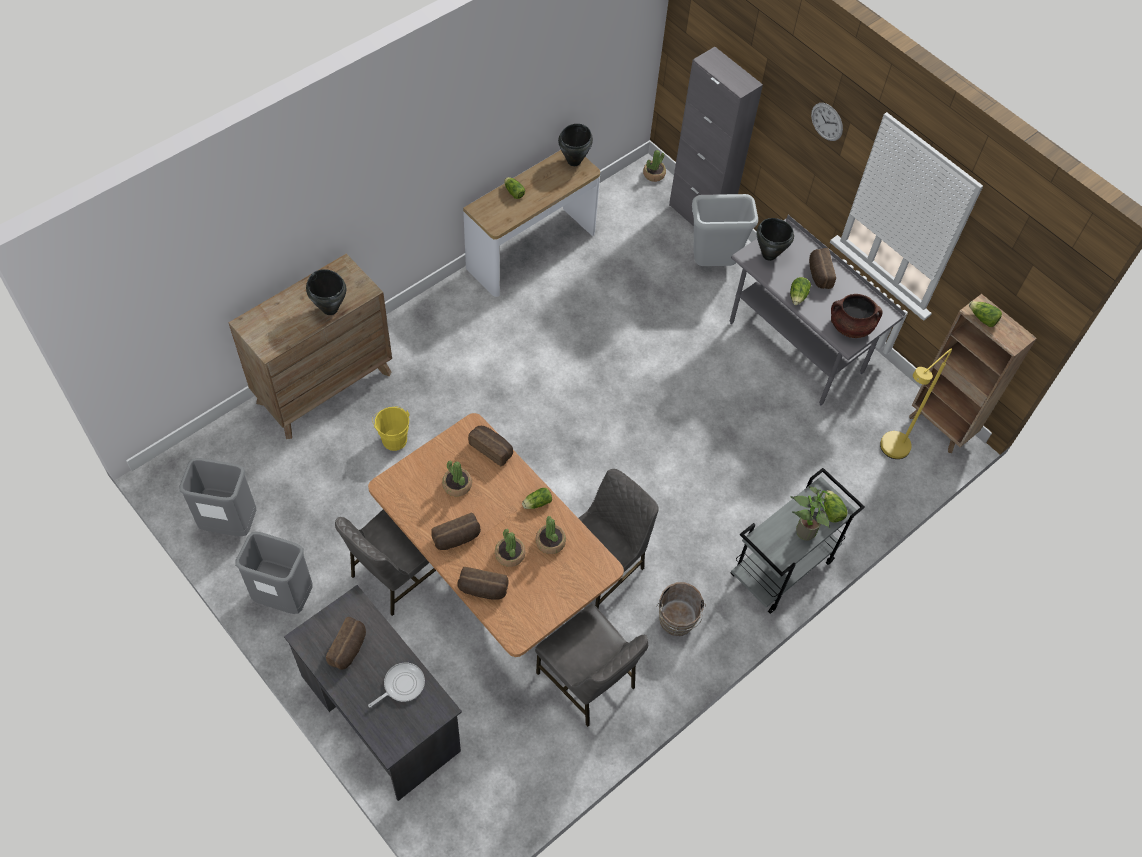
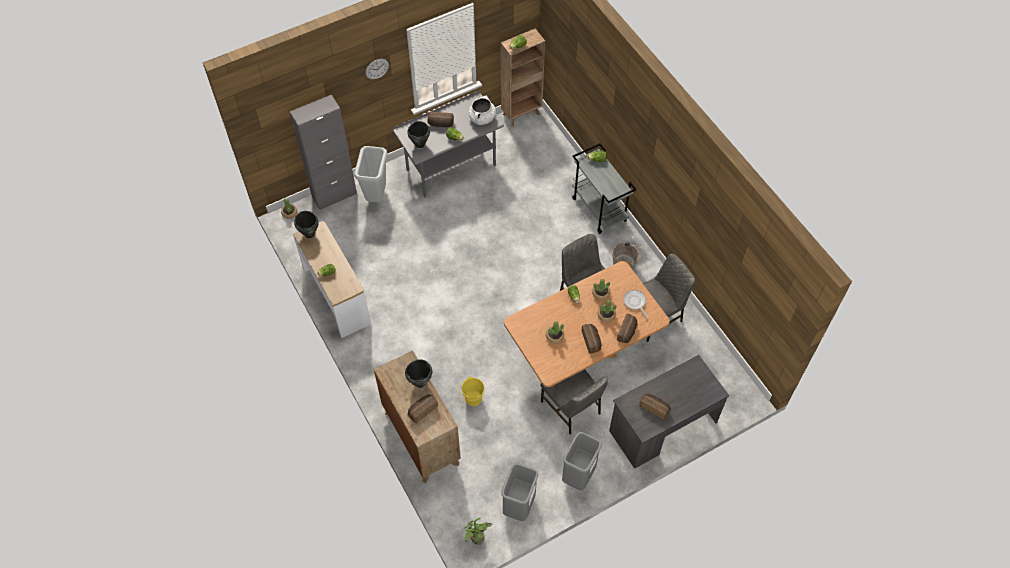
camera: 75 degrees left, 0 degrees up
(401, 685) = (680, 382): frying pan -> frying pan (635, 302)
(492, 448) = (532, 314): bread -> bread (422, 410)
(802, 532) = (608, 176): potted plant -> potted plant (477, 541)
(850, 326) = (482, 118): brown cooking pot -> white cooking pot
(890, 452) = (533, 141): yellow floor lamp -> none

